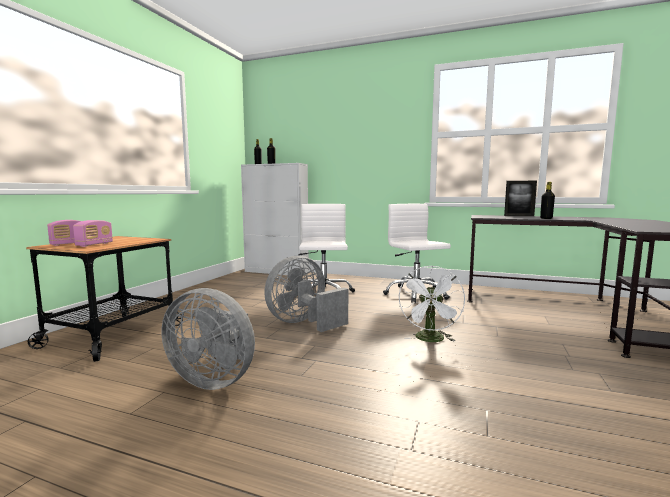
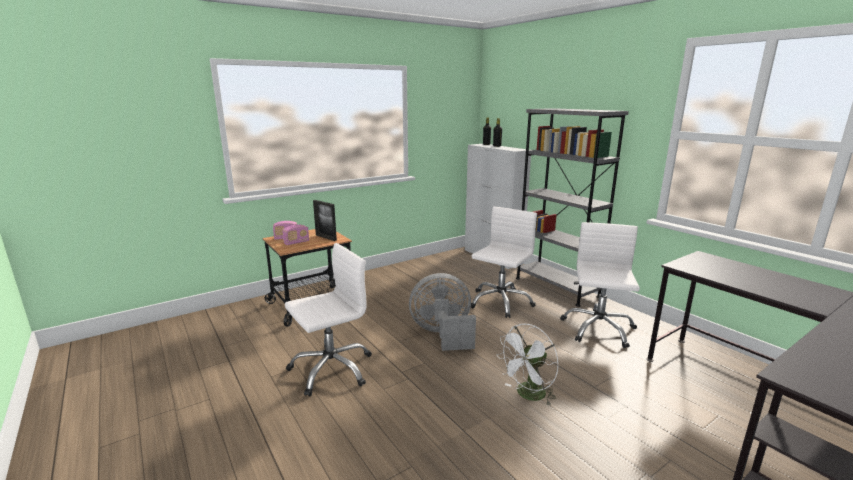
camera: 35 degrees right, 10 degrees up
(215, 379) = (331, 369): grey fan -> white office chair
(353, 279) = (556, 287): none -> grey bookcase
(519, 216) = (757, 270): picture frame -> picture frame (326, 237)
(546, 218) = (768, 291): black bottle -> none

